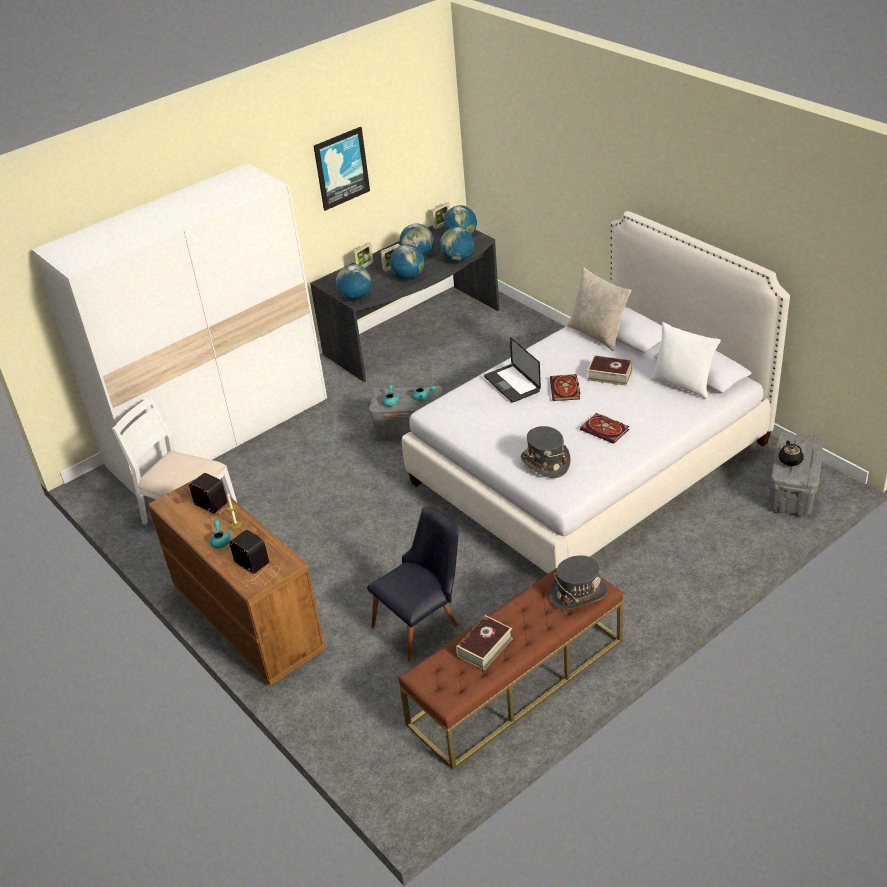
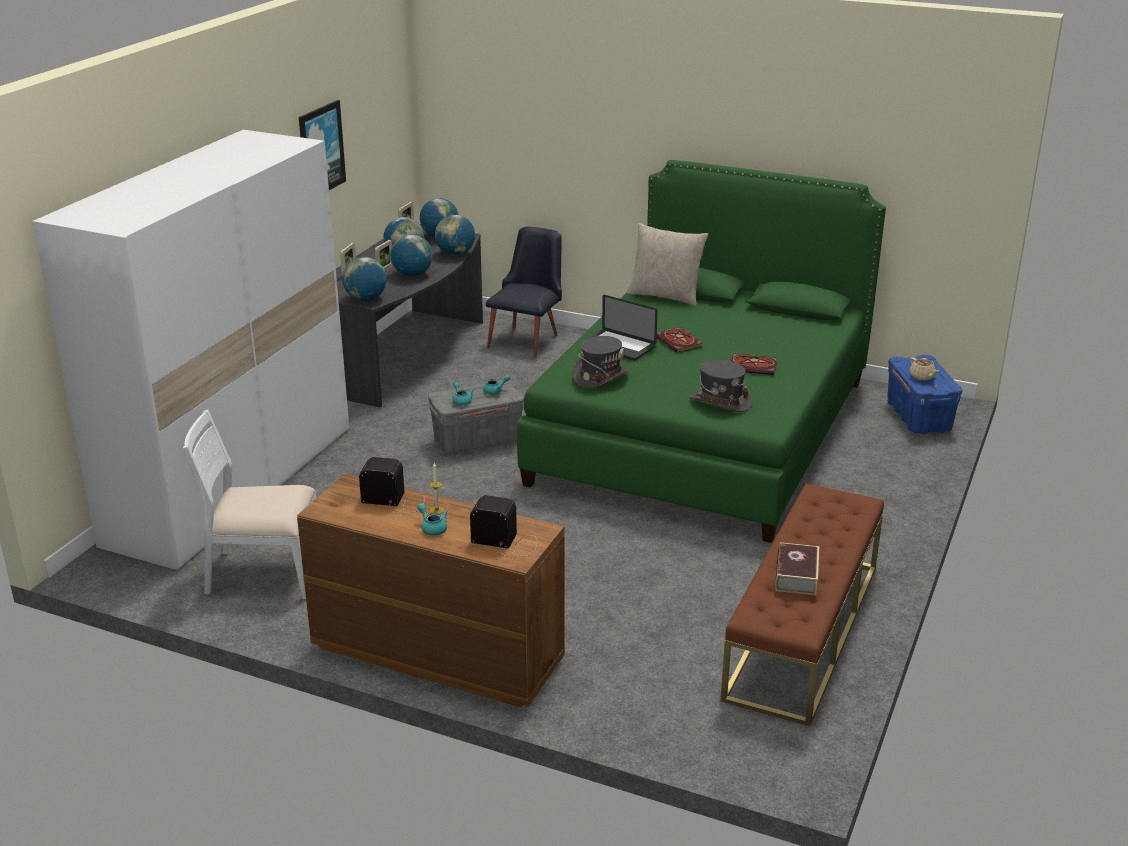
camera: 30 degrees left, 10 degrees down
(422, 623) = (652, 605): black chair -> black chair (528, 339)
(578, 593) = (845, 509): grey hat -> grey hat (600, 376)
(590, 462) = (702, 430): white bed -> green bed
(609, 375) = (712, 324): book -> none
(683, 385) = (792, 321): white pillow -> none
(790, 461) = (922, 377): black teapot -> beige teapot
(792, 492) = (918, 417): grey storage box -> blue storage box

